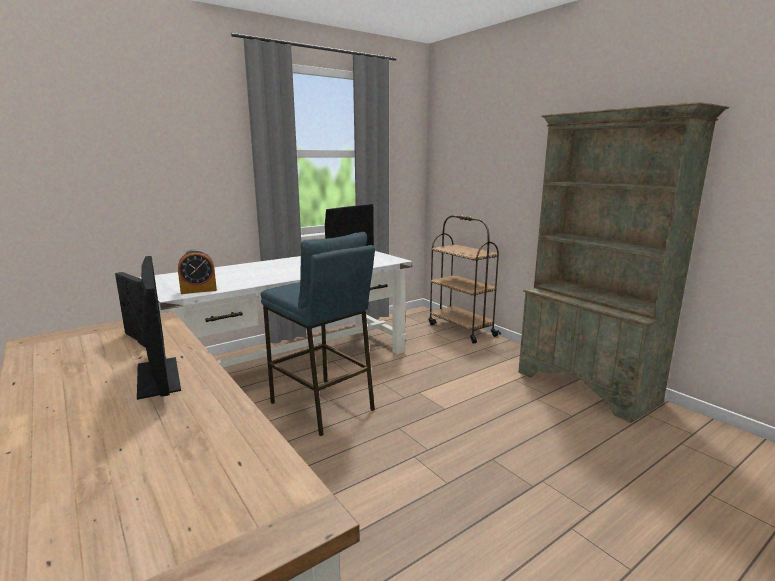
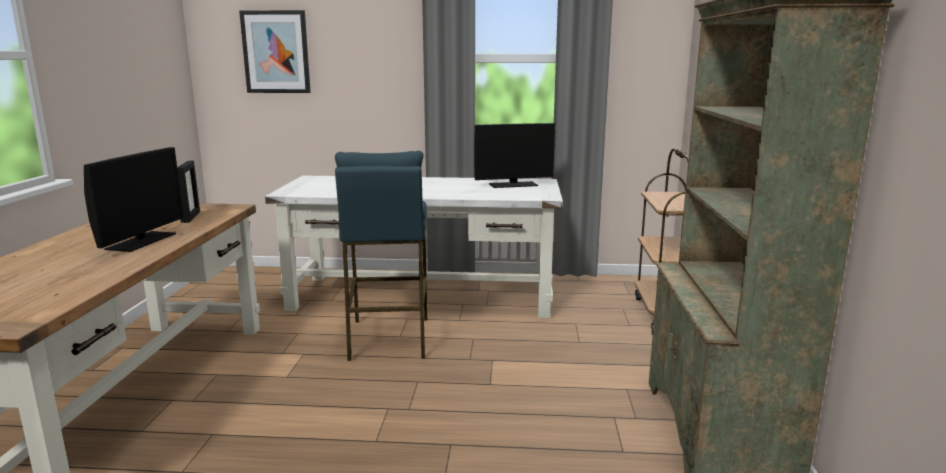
camera: 40 degrees right, 0 degrees up
(81, 145) = (276, 52): none -> picture
(198, 290) = (308, 192): alarm clock -> none

